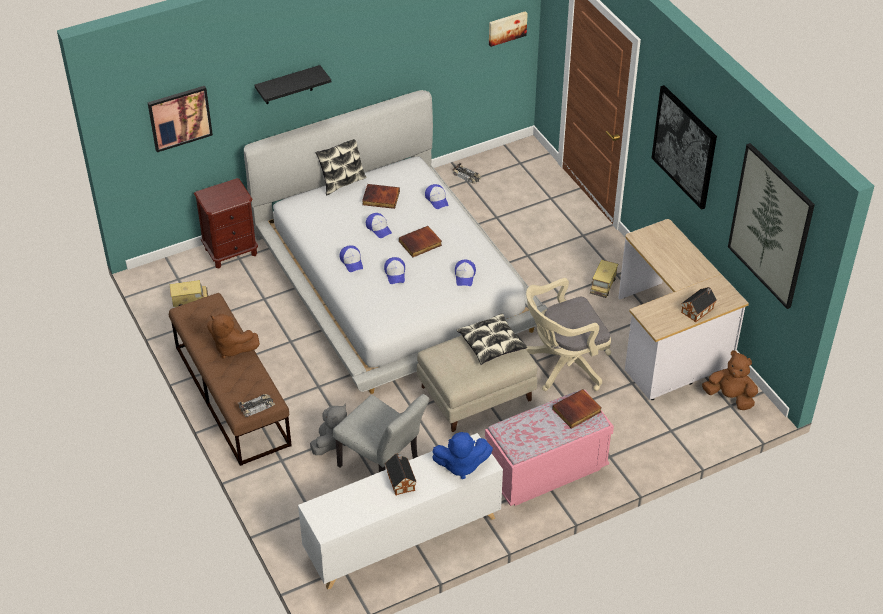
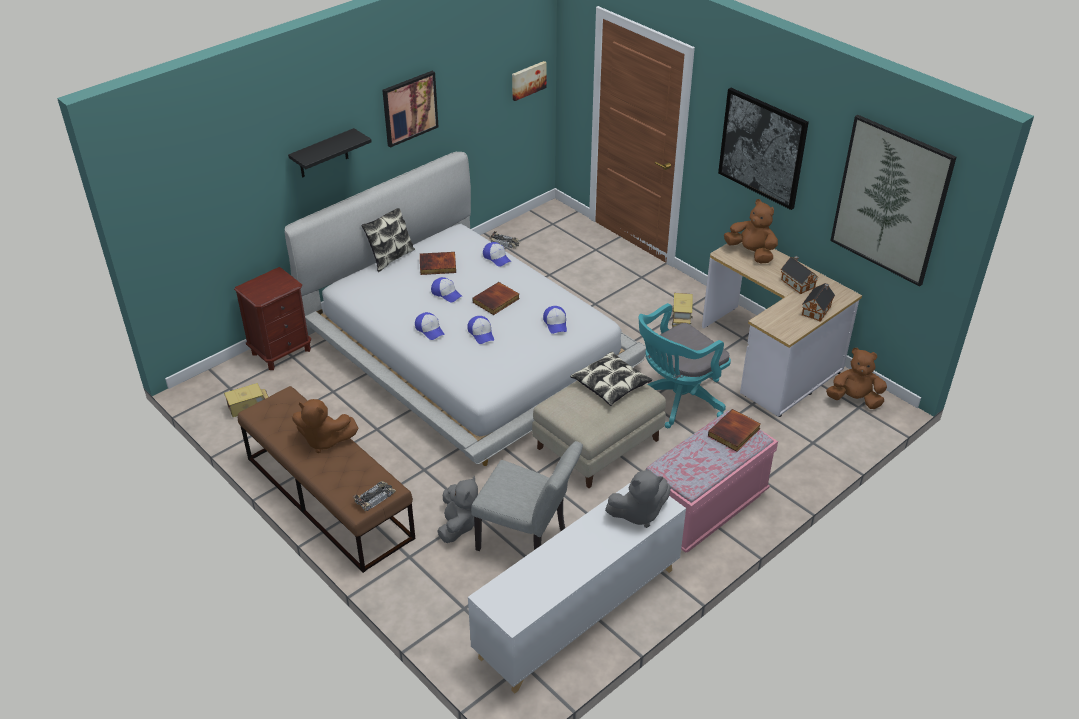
camera: 15 degrees left, 5 degrees down
(179, 118) = (211, 199): picture -> picture (409, 108)
(401, 480) = (577, 543): toy house -> toy house (797, 283)
(461, 465) = (638, 513): blue plush toy -> grey plush toy
(563, 365) = (676, 400): beige office chair -> turquoise office chair
(665, 240) = (751, 253): none -> brown plush toy

